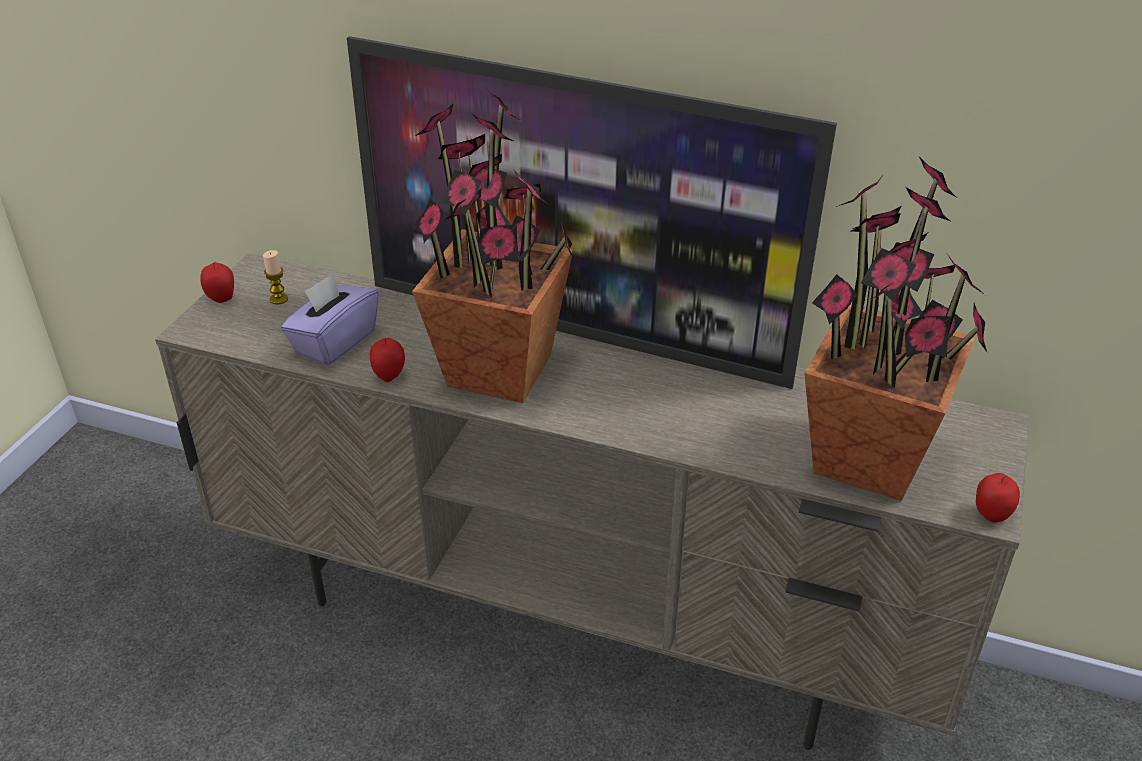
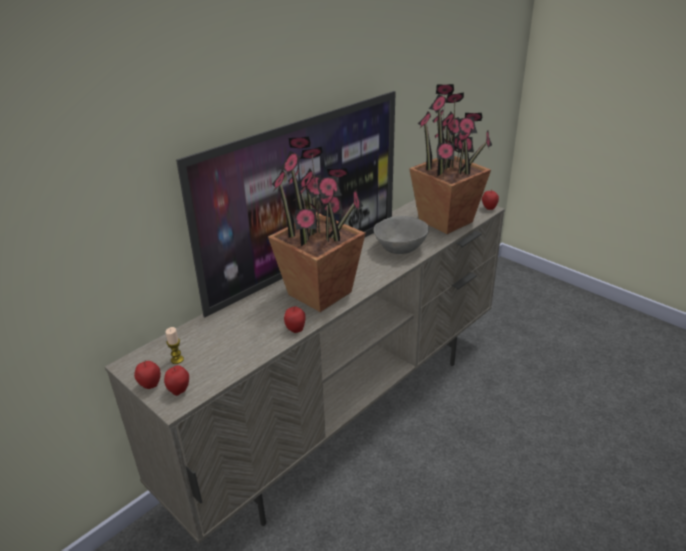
camera: 65 degrees left, 5 degrees down
(218, 323) = (179, 391): none -> apple
(334, 342) = (245, 344): purple tissue box -> none
(709, 422) = (400, 248): none -> grey bowl

